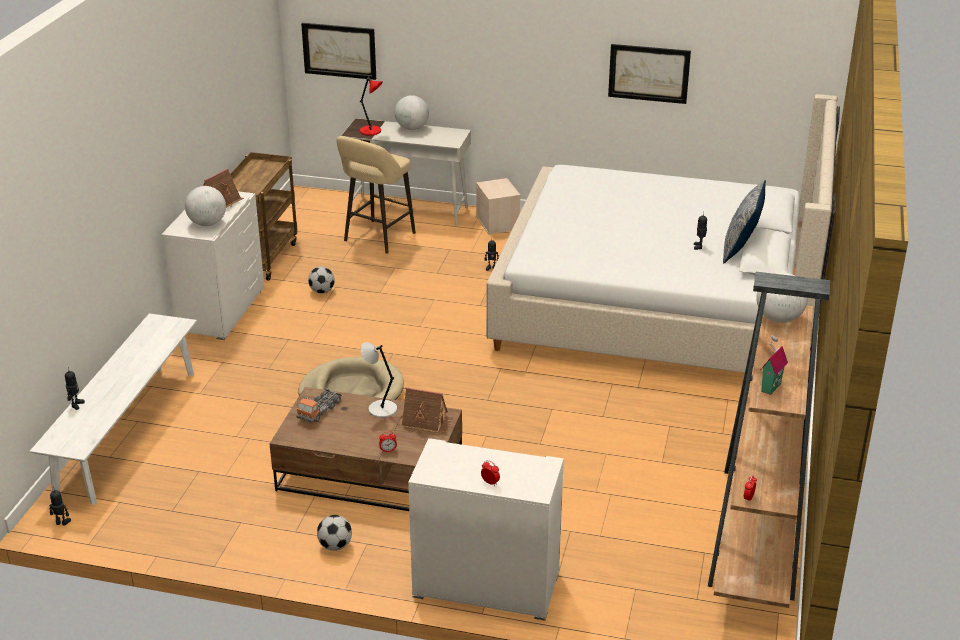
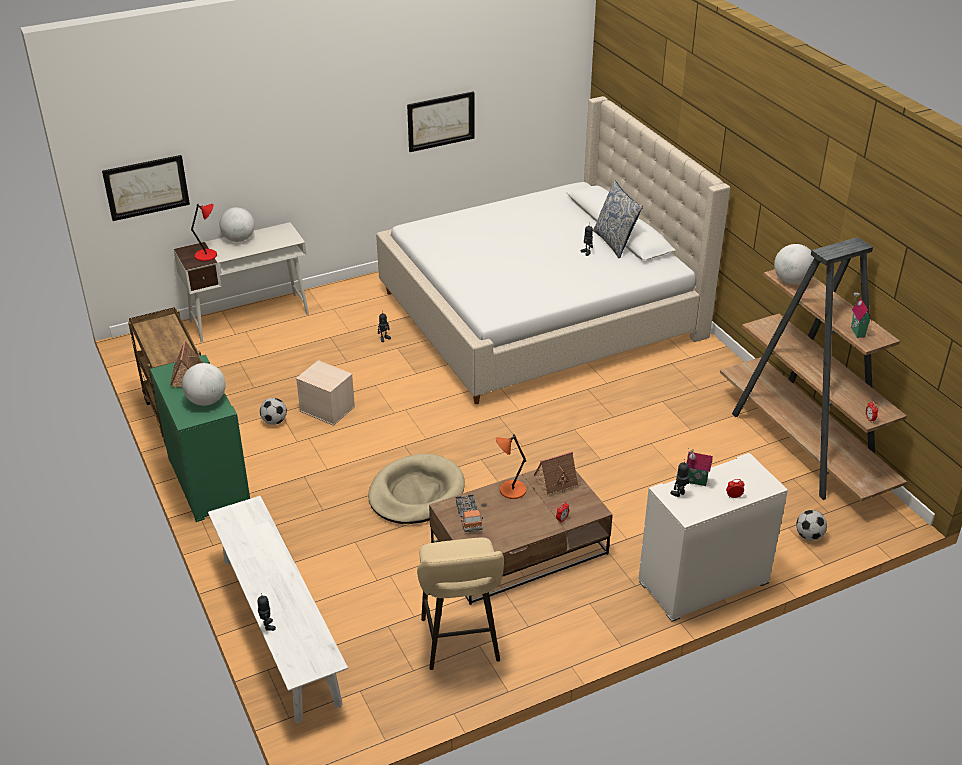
camera: 40 degrees left, 5 degrees up
(61, 523) = (337, 739): toy robot -> toy robot (679, 494)
(220, 310) = (207, 481): white dresser -> green dresser
(335, 546) = (571, 619): football -> football (809, 536)
(377, 238) = (257, 354): beige stool -> beige stool (461, 644)
(381, 409) = (511, 490): grey table lamp -> orange table lamp
(475, 455) = (696, 482): none -> toy house
(498, 223) = (338, 298): beige storage box -> beige storage box (328, 409)

